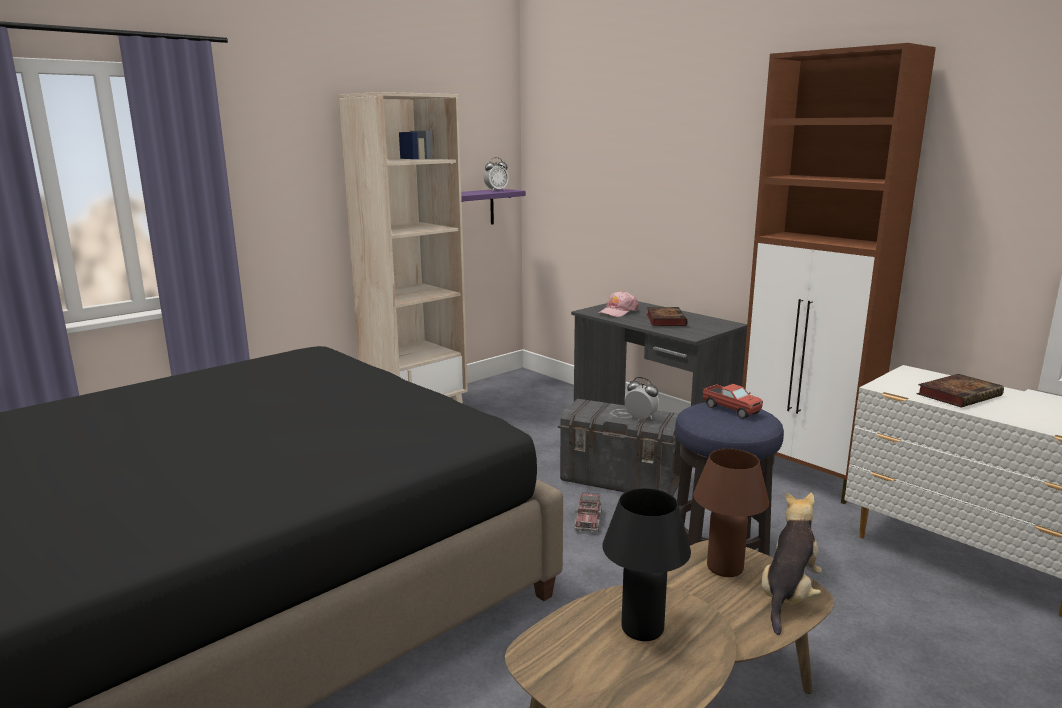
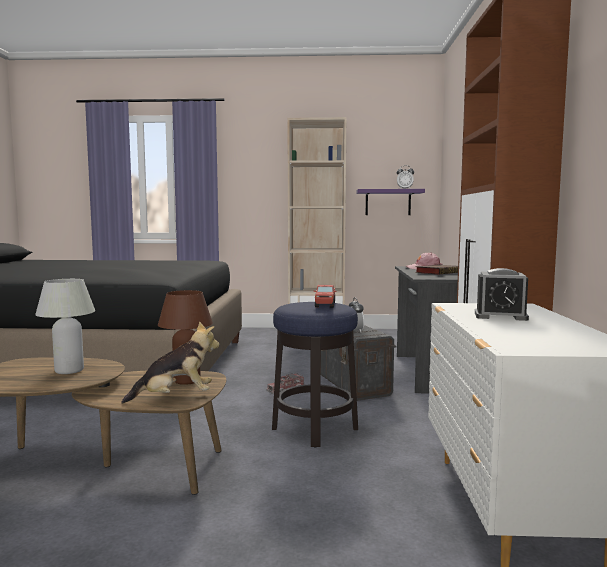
camera: 45 degrees right, 10 degrees down
(642, 629) = (69, 370): black table lamp -> white table lamp
(959, 395) = (500, 316): book -> alarm clock

